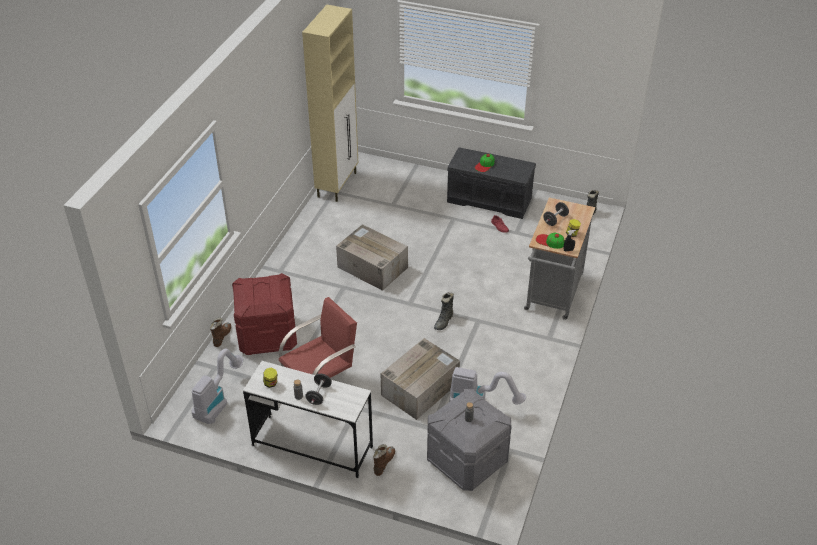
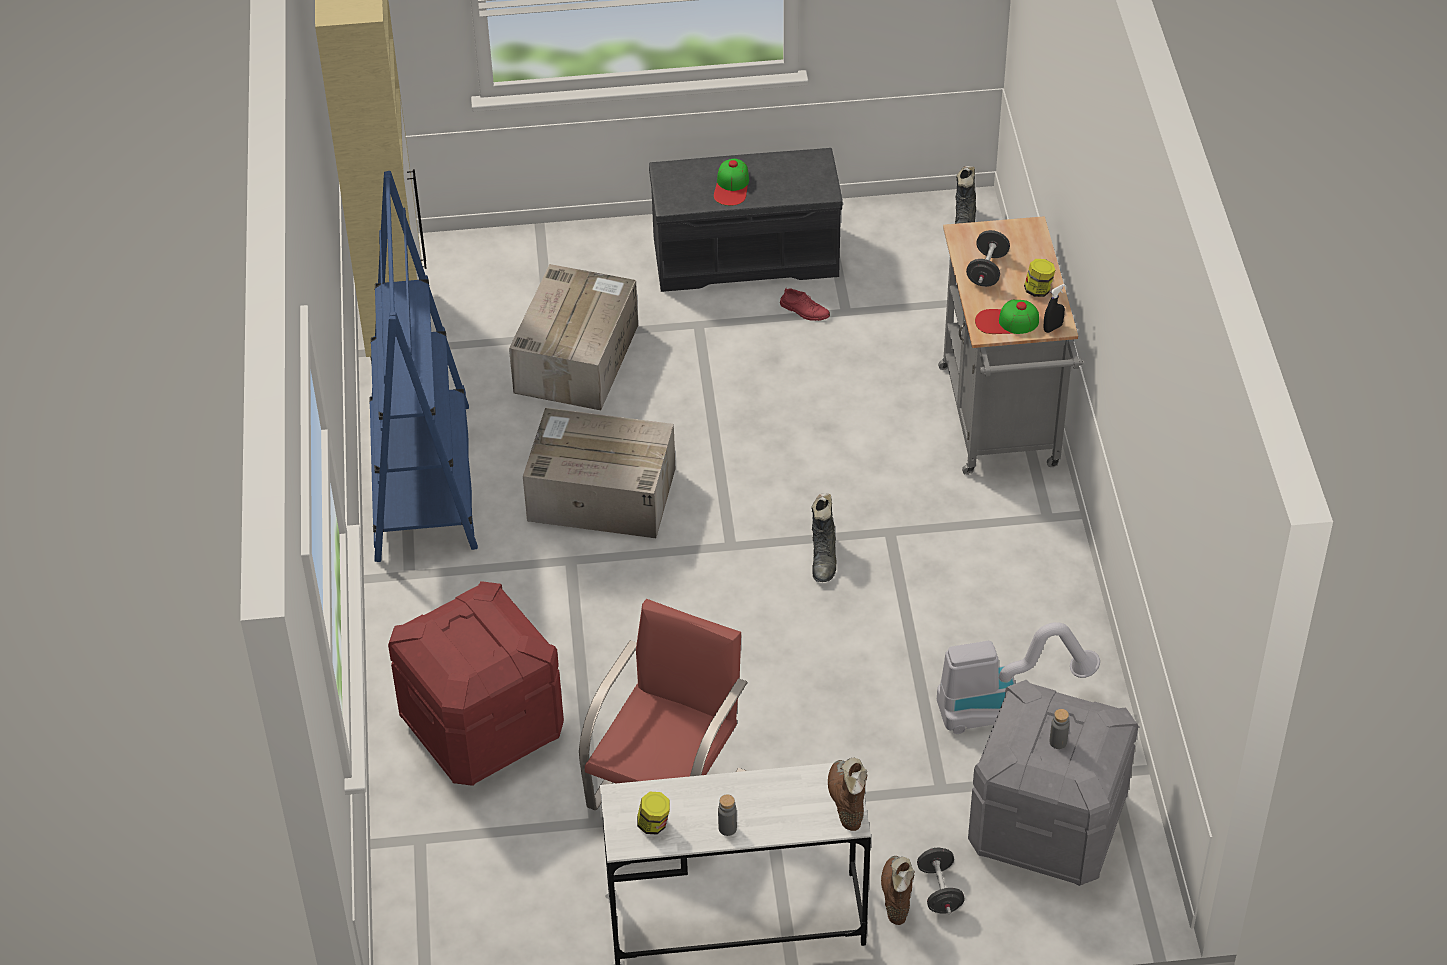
camera: 25 degrees left, 5 degrees up
(217, 401) = (478, 908): vacuum cleaner -> none
(221, 337) = (386, 767): brown boot -> brown boot (845, 801)
(308, 240) = (423, 482): none -> blue bookcase
(319, 395) = (765, 809): black dumbbell -> black dumbbell (939, 891)
(420, 388) = (868, 716): cardboard box -> cardboard box (576, 357)

